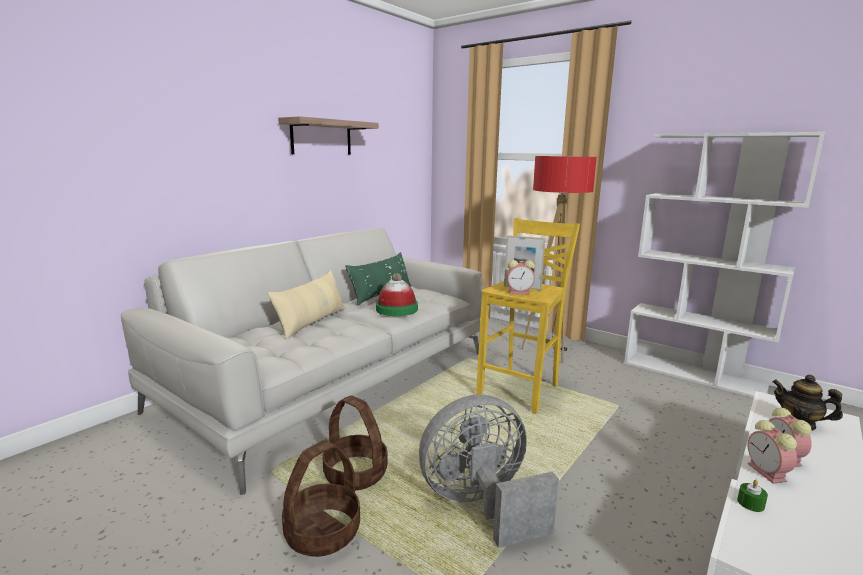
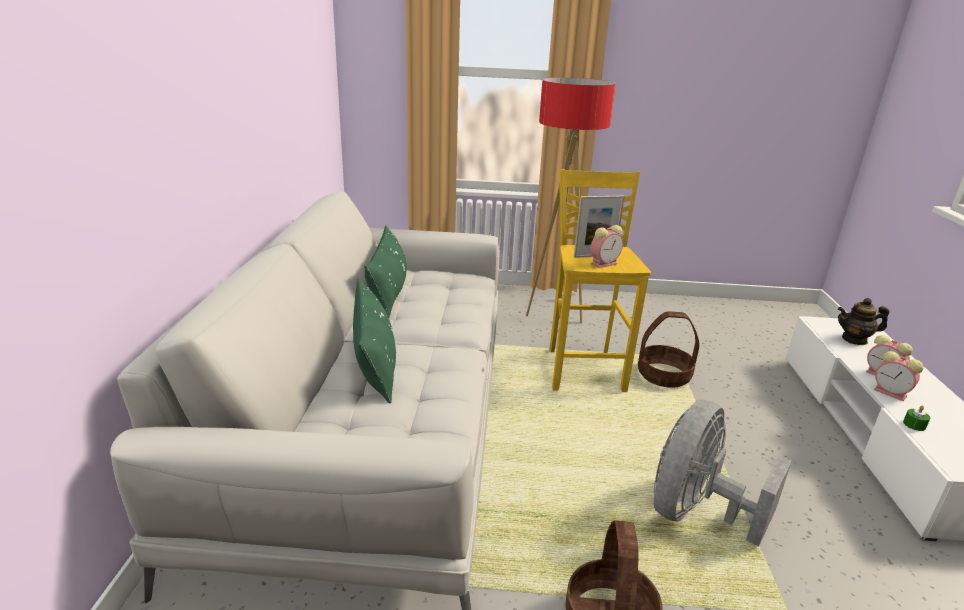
camera: 35 degrees left, 10 degrees up
(312, 322) = (375, 363): beige pillow -> green pillow
(321, 137) = (252, 58): shelf -> none
(356, 473) = (555, 537): basket -> basket (664, 375)
(397, 309) = (447, 311): hat -> none
(693, 374) = (689, 304): white bookcase -> none

